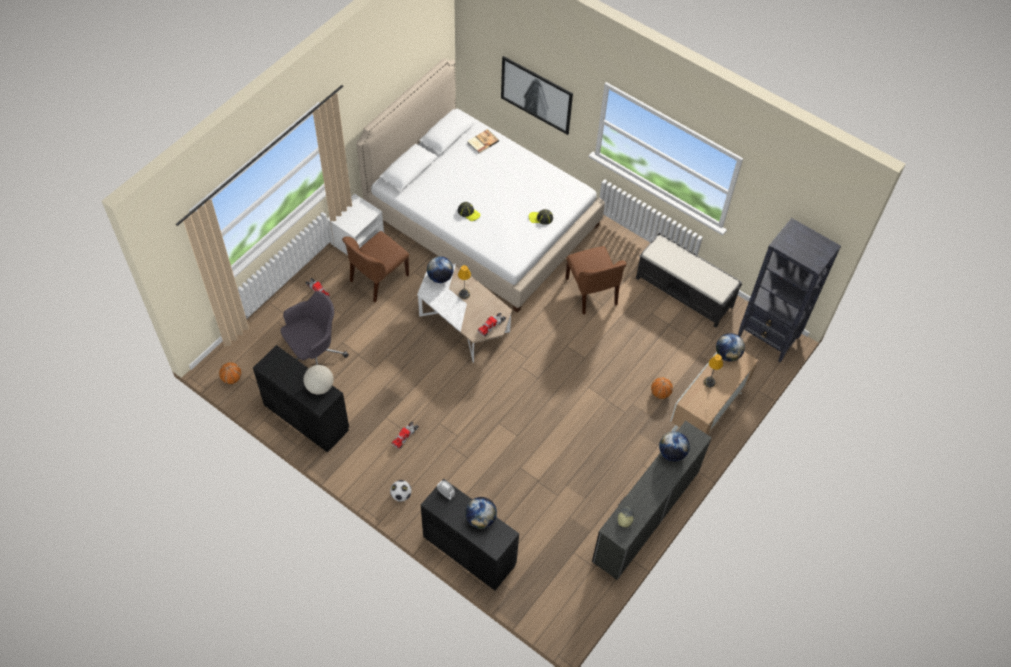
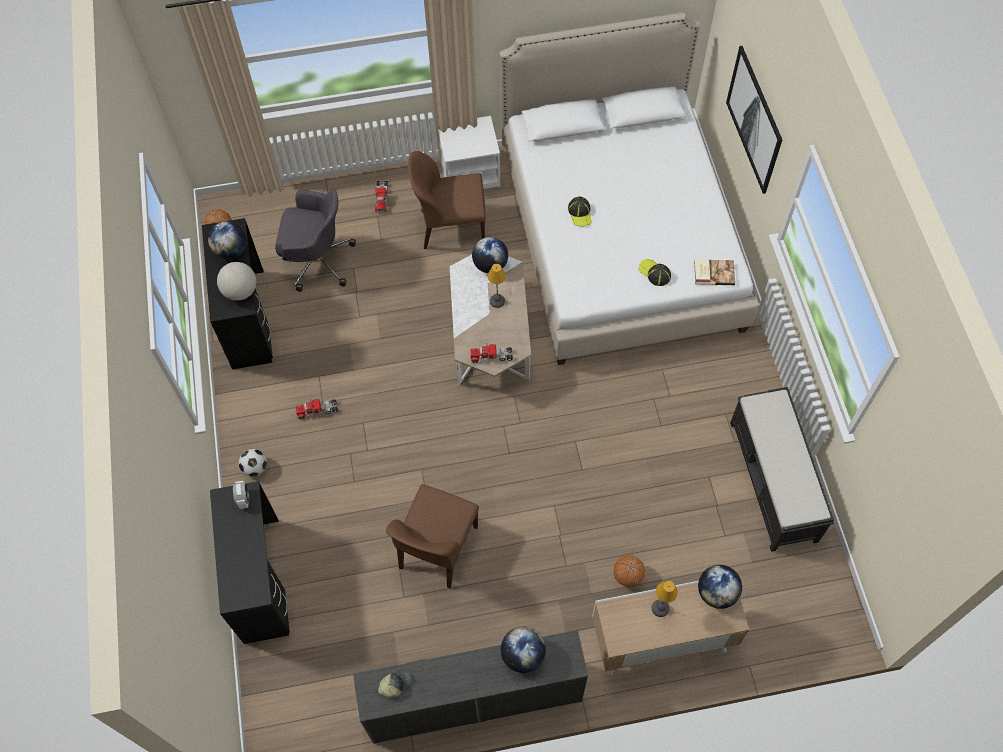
camera: 45 degrees right, 5 degrees up
(480, 519) = (250, 555): globe -> globe (231, 250)
(482, 142) = (674, 144): book -> book (713, 272)
(592, 292) = (662, 402): brown chair -> brown chair (437, 549)
(769, 337) = (827, 612): black bookcase -> none

